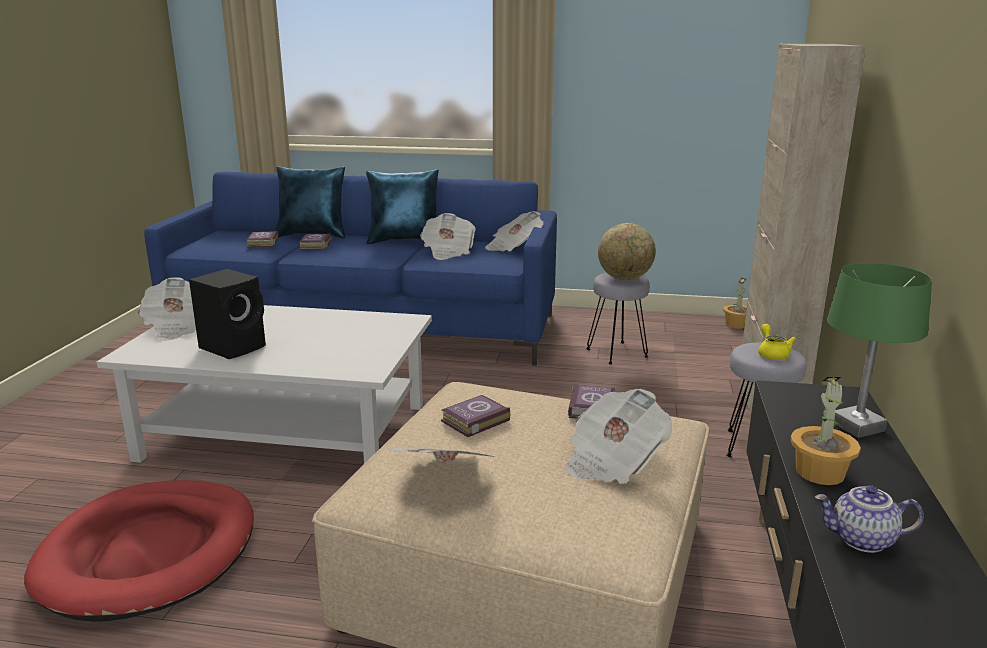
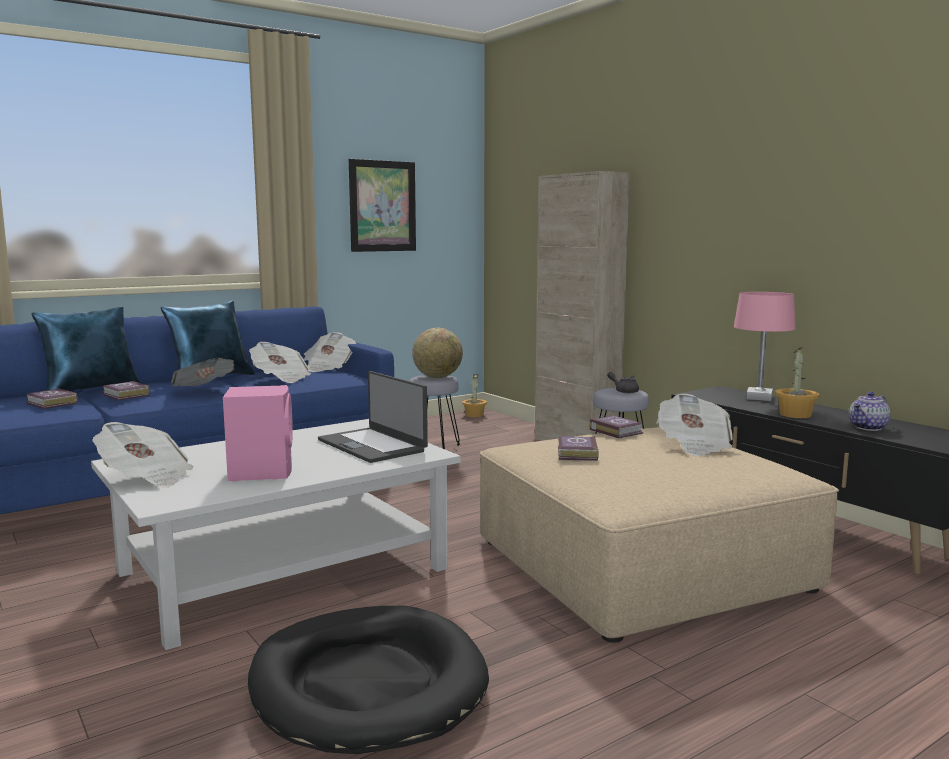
camera: 45 degrees left, 10 degrees down
(150, 553) = (368, 684): red dog bed -> black dog bed
(235, 346) = (261, 472): black speaker -> pink speaker
(356, 347) = (373, 445): none -> laptop
(445, 477) = (643, 477): newspaper -> newspaper (203, 390)
(649, 71) = (382, 206): none -> picture
(772, 354) = (624, 391): yellow teapot -> grey teapot
(857, 426) = (759, 398): green table lamp -> pink table lamp

